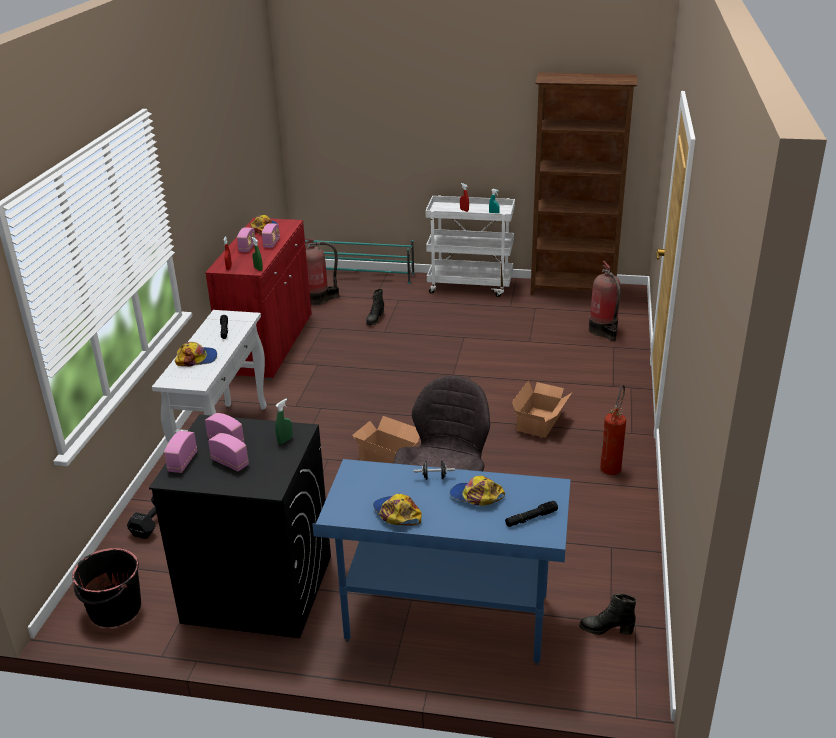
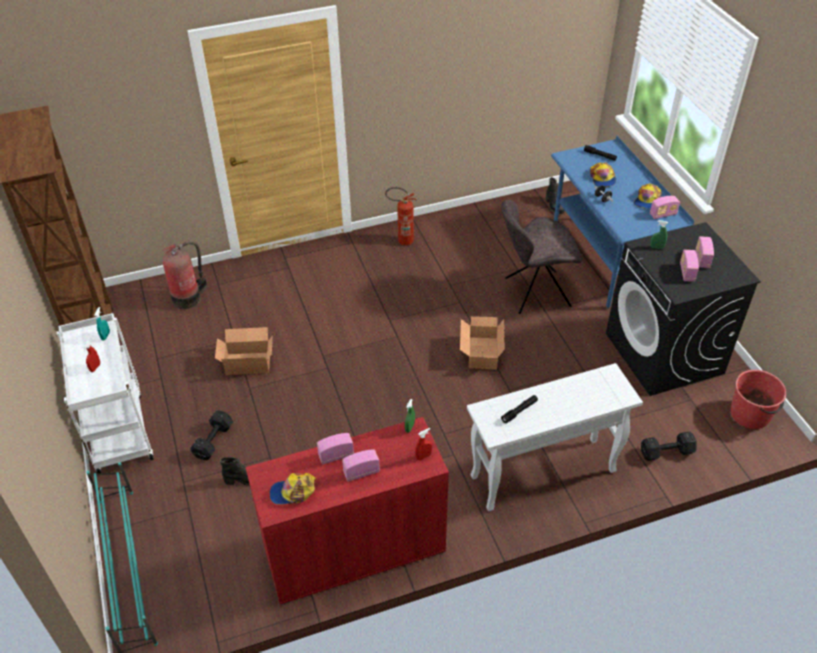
camera: 120 degrees left, 15 degrees up
(114, 609) = (750, 414): black bucket -> red bucket
(182, 462) = (725, 280): radio -> radio (663, 214)
(197, 359) = (579, 399): cap -> none
(318, 299) = (214, 567): fire extinguisher -> none
(423, 314) = (212, 442): none -> black dumbbell
(541, 422) = (369, 290): cardboard box -> cardboard box (247, 362)

